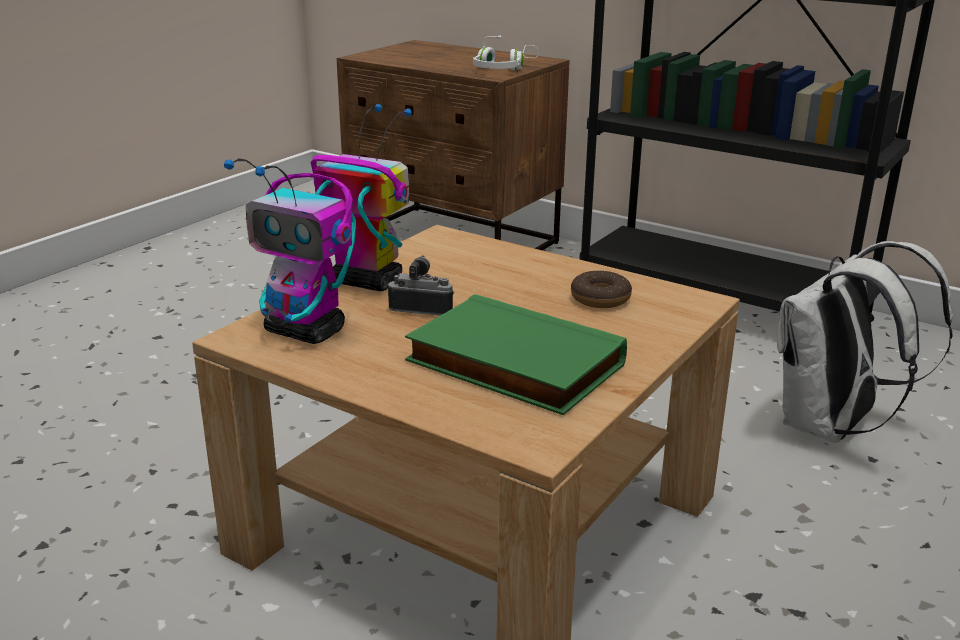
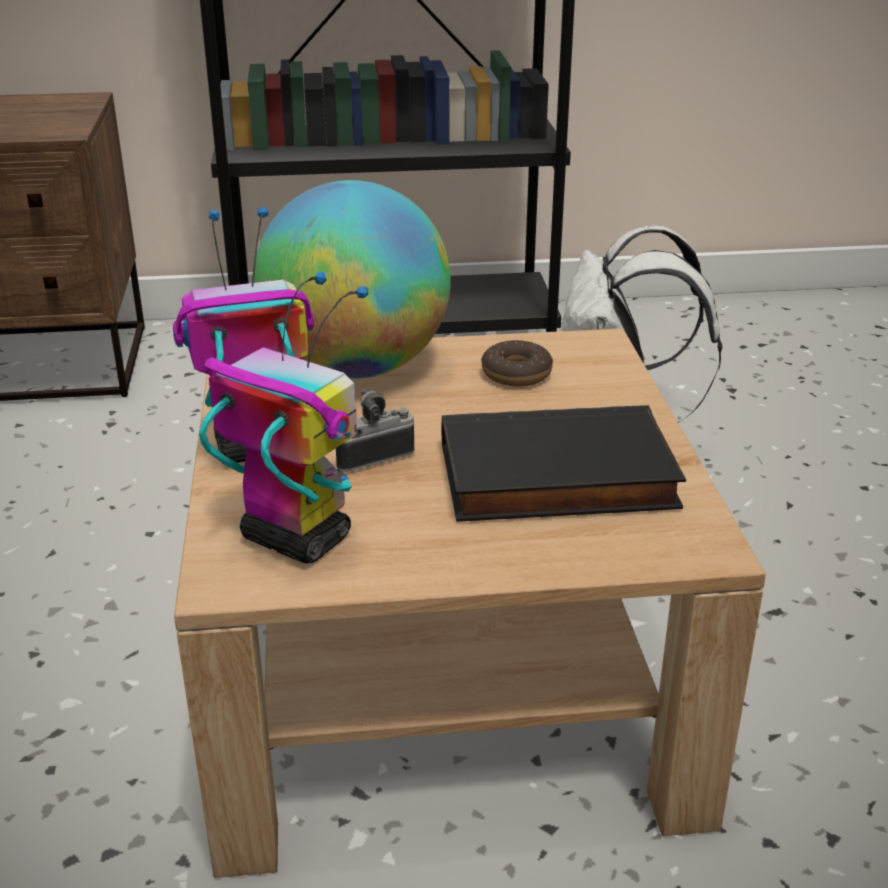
camera: 40 degrees left, 5 degrees up
(306, 332) = (294, 538): toy robot -> toy robot turned 135 degrees counterclockwise
(501, 261) = (356, 367): none -> globe
(503, 69) = (57, 121): white headphones -> none
(511, 364) = (555, 479): green book -> black book

